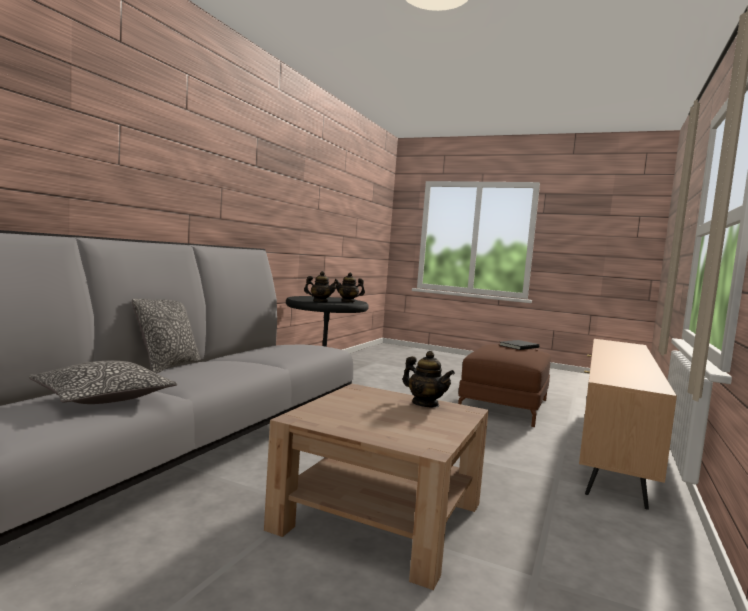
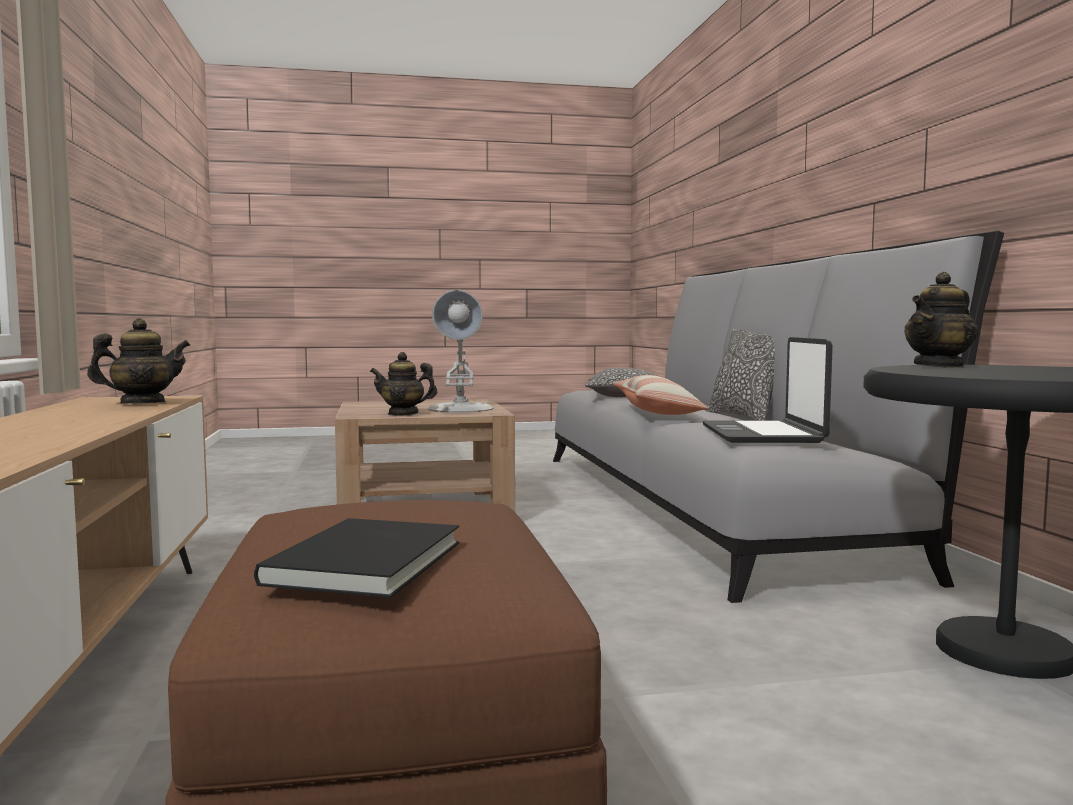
camera: 145 degrees right, 0 degrees up
(238, 369) = (656, 412): none -> pillow
(298, 347) = (763, 434): none -> laptop
(348, 301) = (975, 373): teapot -> teapot (142, 403)
(362, 402) = (460, 408): none -> white table lamp

